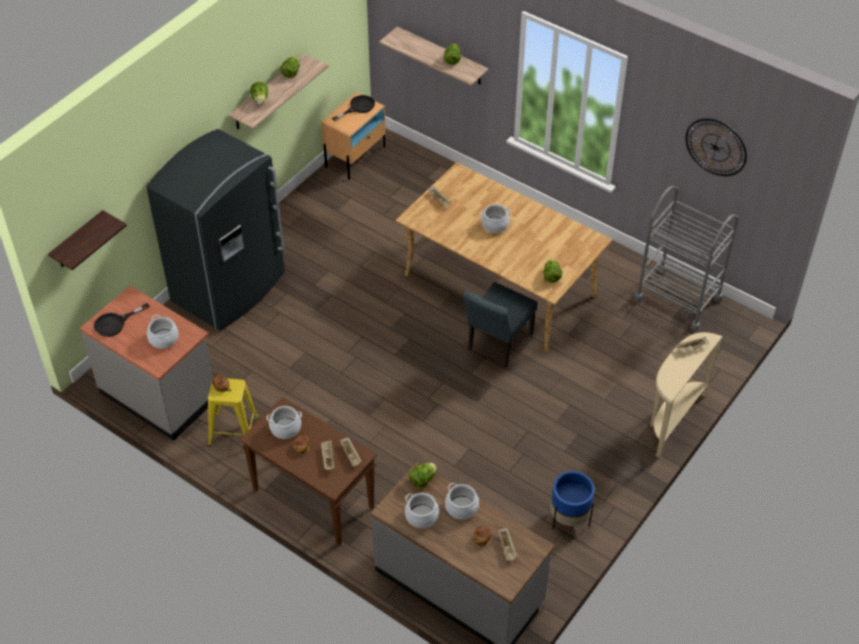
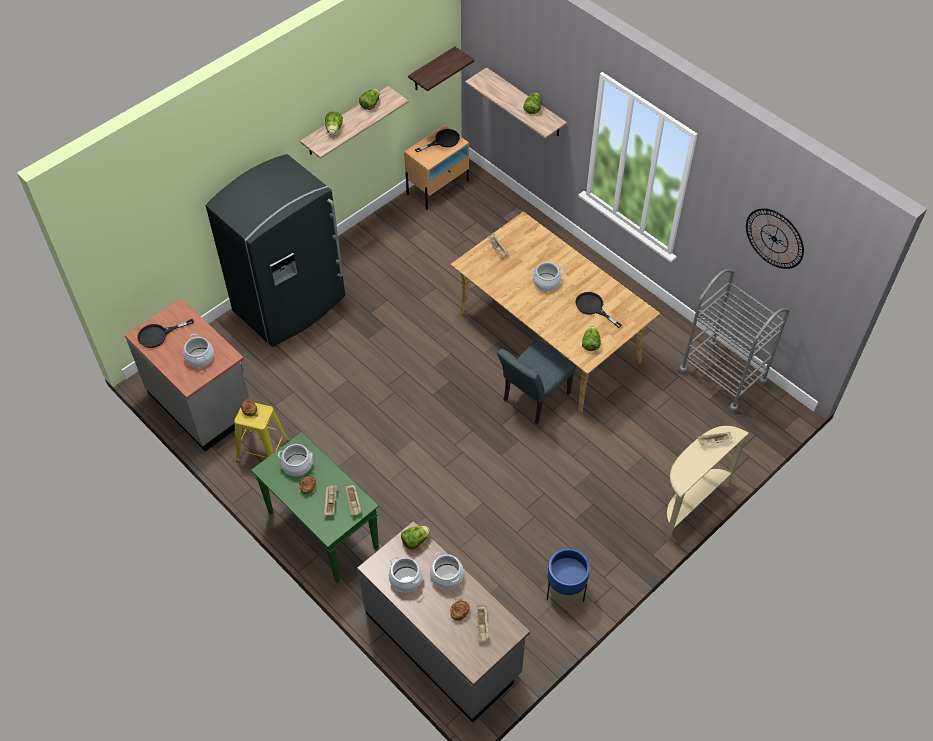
camera: 10 degrees right, 5 degrees up
(78, 241) = (129, 252): shelf -> shelf (432, 70)
(312, 498) = (322, 530): brown console table -> green console table
(546, 242) = (593, 308): none -> black frying pan

